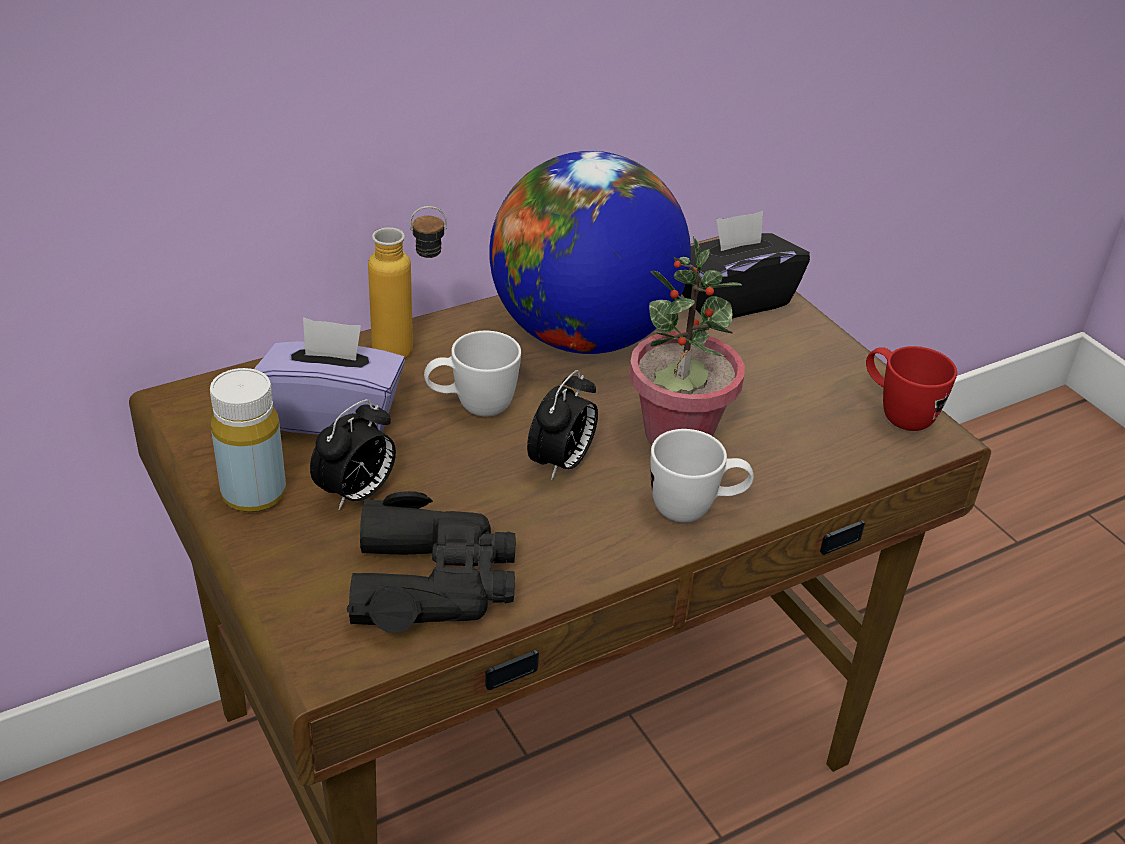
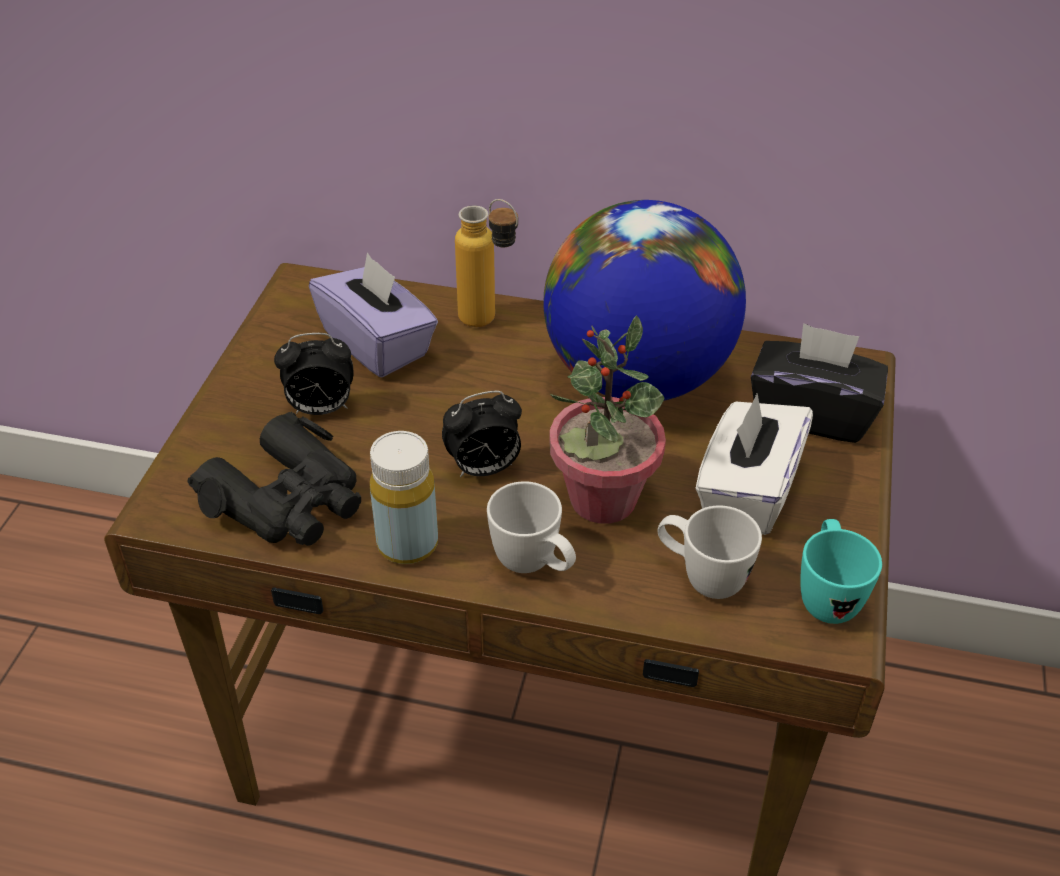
camera: 45 degrees right, 5 degrees up
(254, 494) = (262, 372): yellow bottle -> yellow bottle (407, 544)
(472, 407) = (477, 389): white mug -> white mug (701, 577)
(763, 375) = (747, 491): none -> white tissue box
(896, 414) = (826, 595): red mug -> turquoise mug

